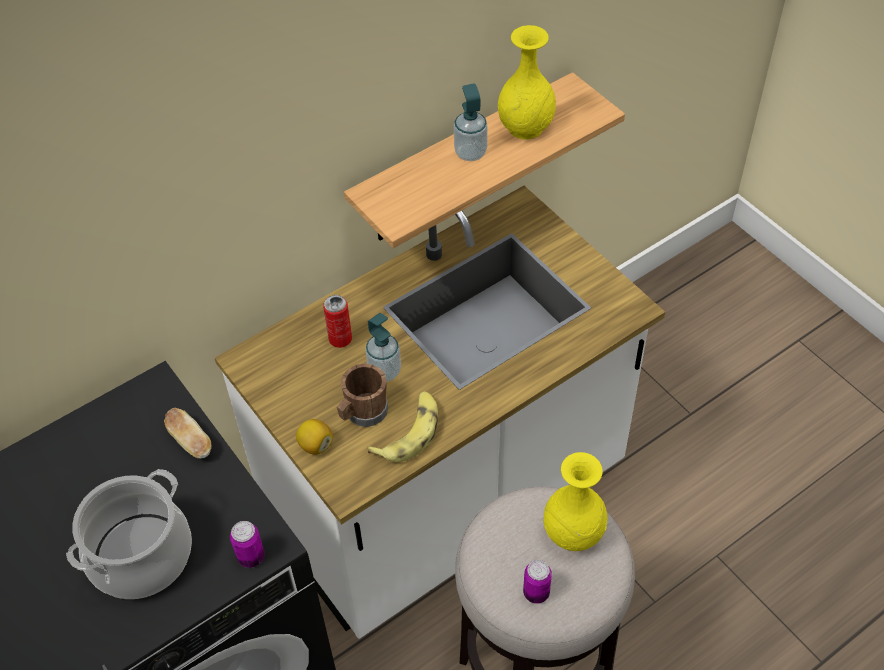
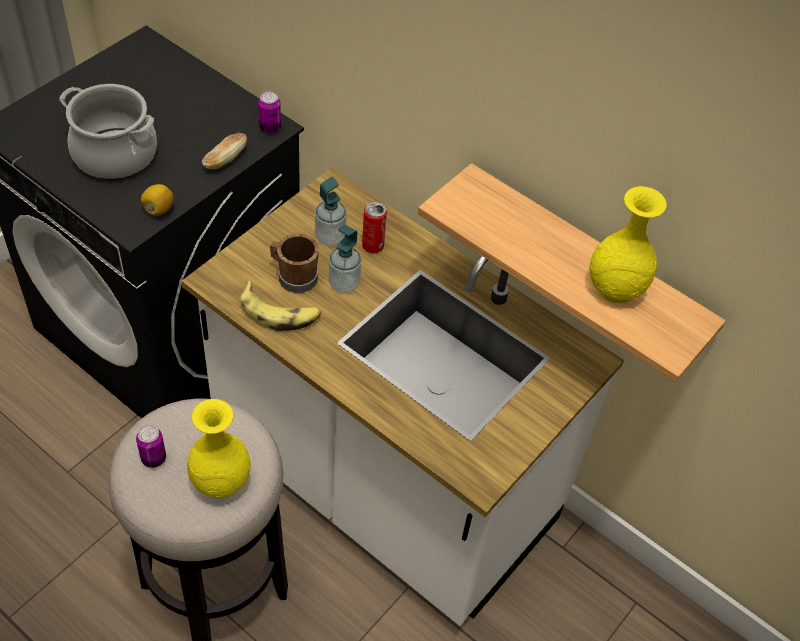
camera: 70 degrees right, 0 degrees up
(251, 557) = (120, 218): can -> can (270, 128)
(315, 445) = (253, 250): lemon -> lemon (159, 209)
(470, 153) = (558, 247): soap dispenser -> soap dispenser (330, 237)

